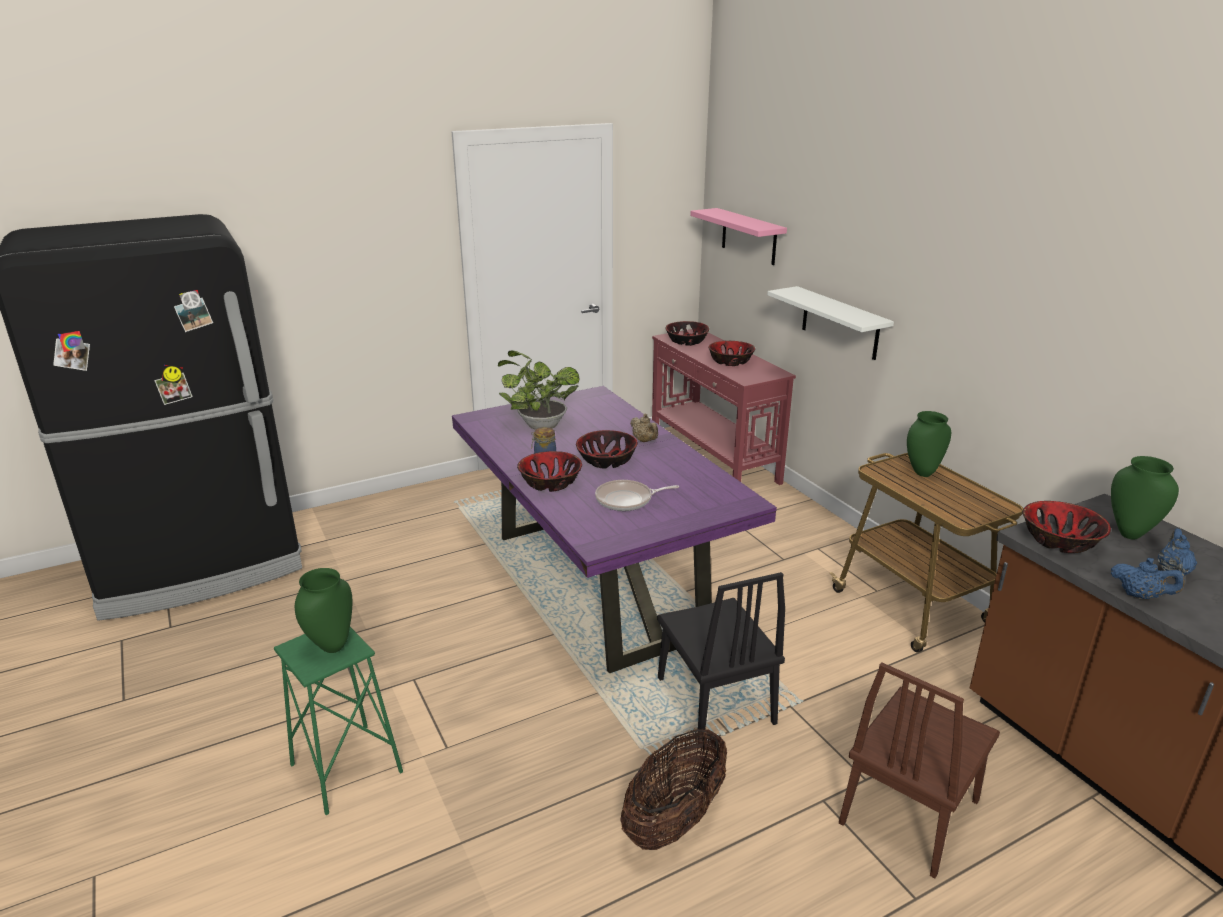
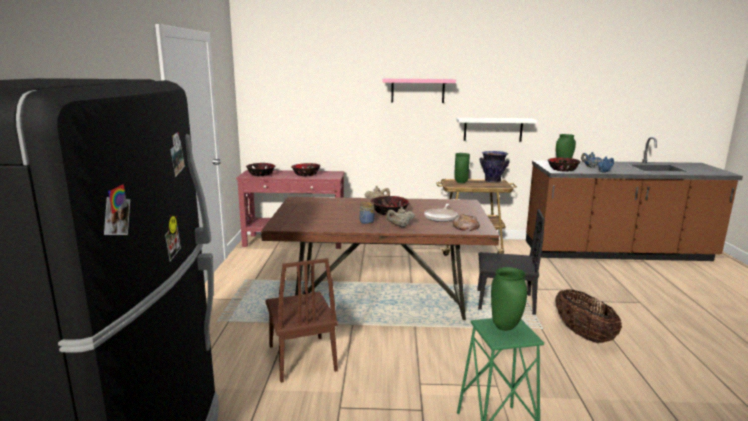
camera: 60 degrees left, 10 degrees down
(539, 425) = (319, 216): potted plant -> none
(550, 482) = (400, 226): bowl -> beige teapot
(599, 585) = (380, 301): purple dining table -> brown dining table
(600, 528) = (466, 226): none -> bread
(749, 236) = (287, 102): pink shelf -> pink shelf (417, 90)
(840, 323) = (372, 133): white shelf -> white shelf (493, 129)
(909, 811) = (594, 288): brown chair -> brown chair (302, 358)
(988, 499) = (492, 181): none -> vase

